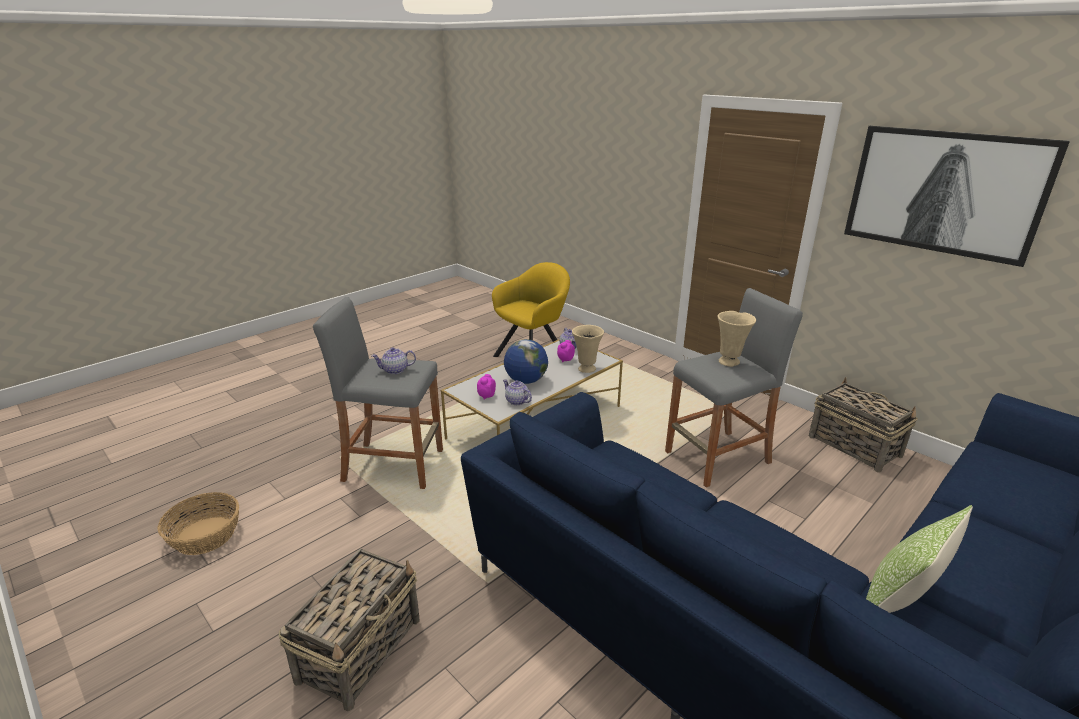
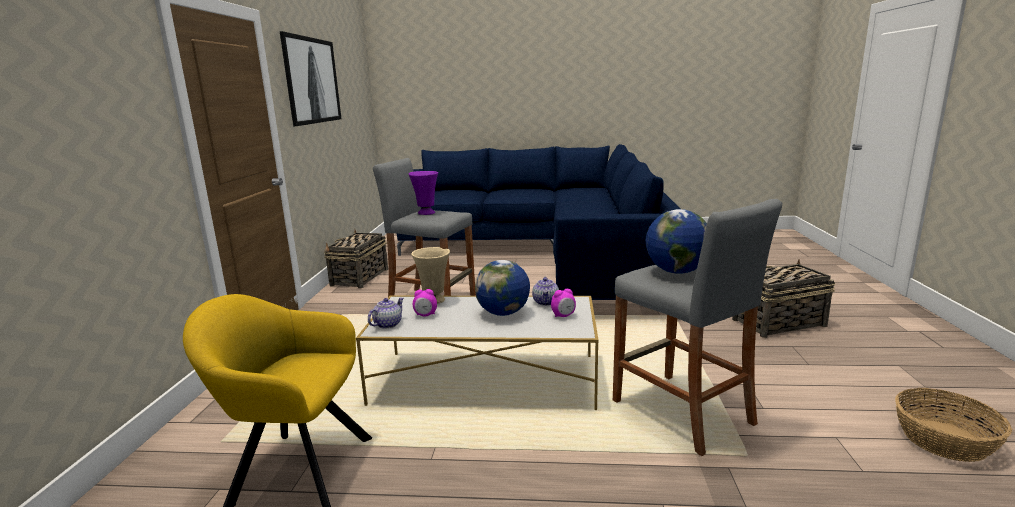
camera: 130 degrees left, 10 degrees down
(395, 370) = (676, 272): teapot -> globe
(730, 362) = (426, 213): beige vase -> purple vase
(899, 602) = (565, 197): pillow -> none

